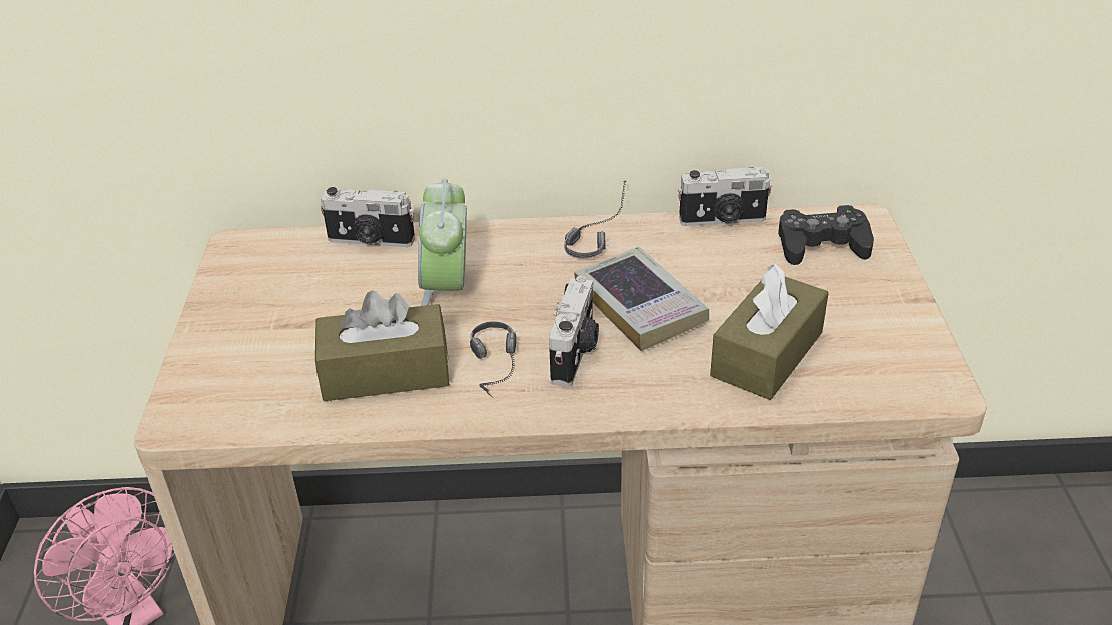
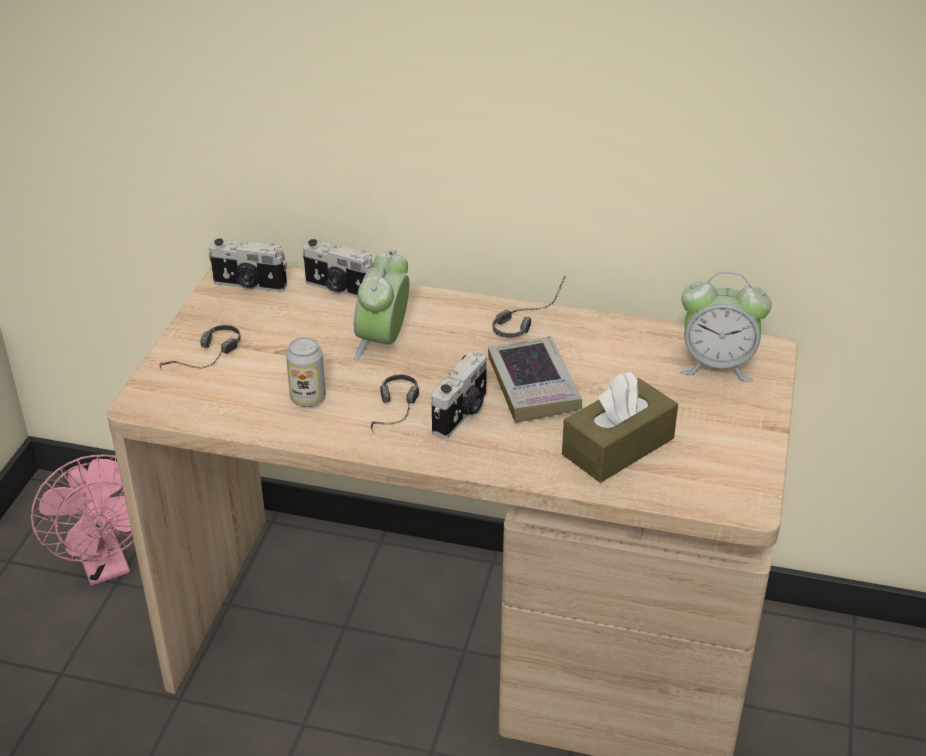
camera: 15 degrees right, 0 degrees up
(240, 354) = (205, 362): none -> headphones
(385, 372) = (308, 398): brown tissue box -> can
(723, 220) = (642, 327): camera -> camera (249, 285)
(821, 245) = (717, 365): black game controller -> alarm clock

